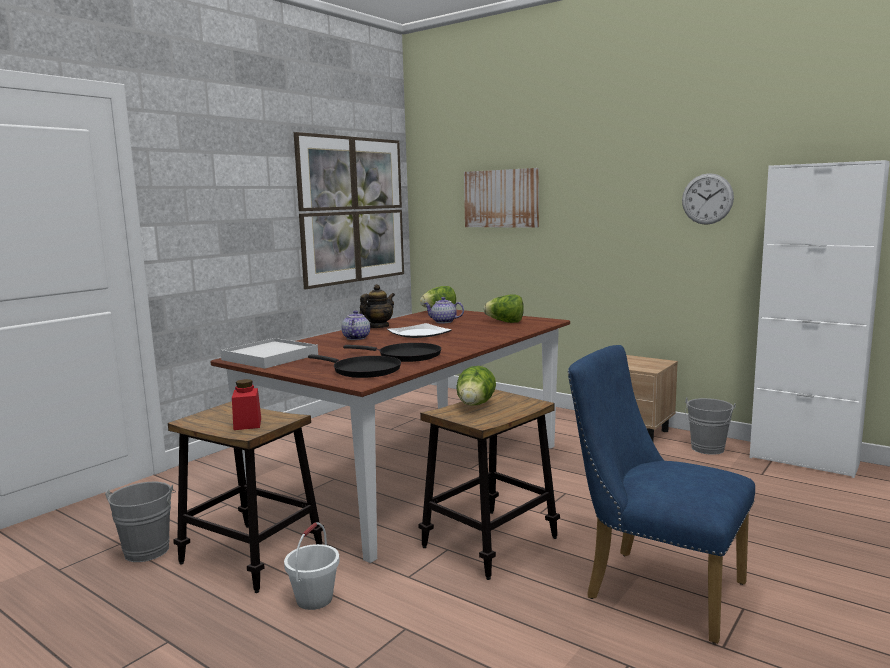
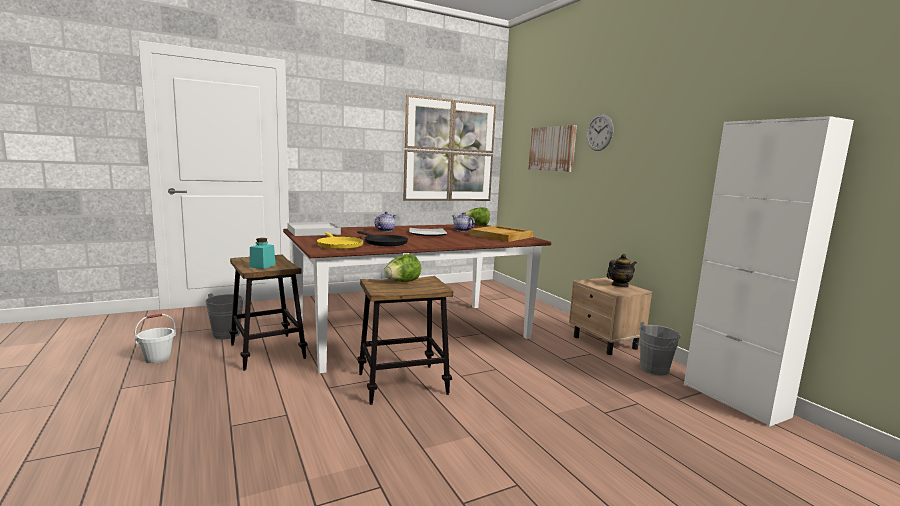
camera: 25 degrees right, 0 degrees up
(247, 424) = (262, 266): red jar -> turquoise jar
(314, 599) = (265, 383): white bucket -> white bucket (158, 358)
(363, 370) = (339, 245): black frying pan -> yellow frying pan
(378, 327) = (414, 227): teapot -> teapot (619, 285)
(505, 322) = (501, 236): lettuce -> beige tray
(653, 588) = (469, 447): blue chair -> none
(707, 199) = (690, 153): wall clock -> wall clock (599, 132)

